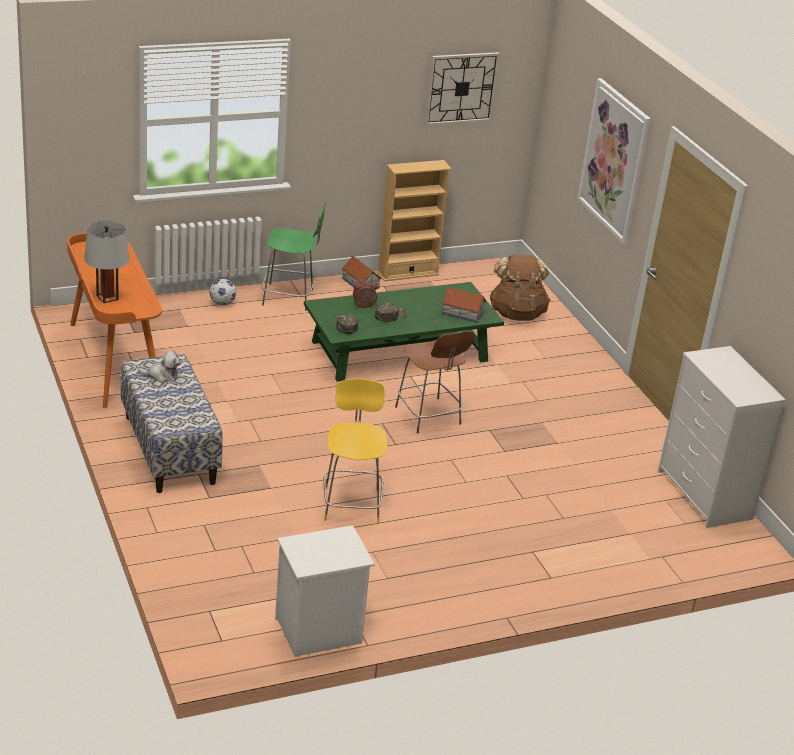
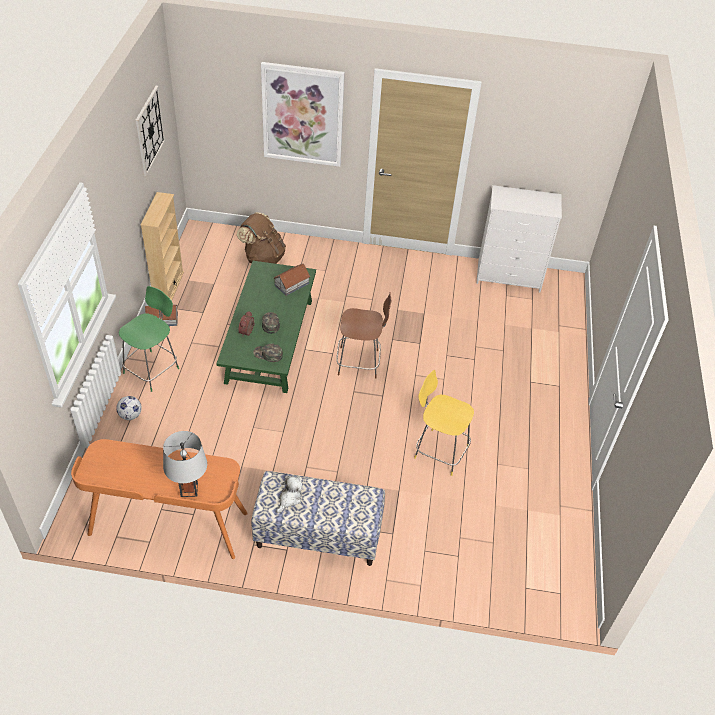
camera: 60 degrees left, 15 degrees up
(318, 632) = (570, 532): white nightstand -> none

